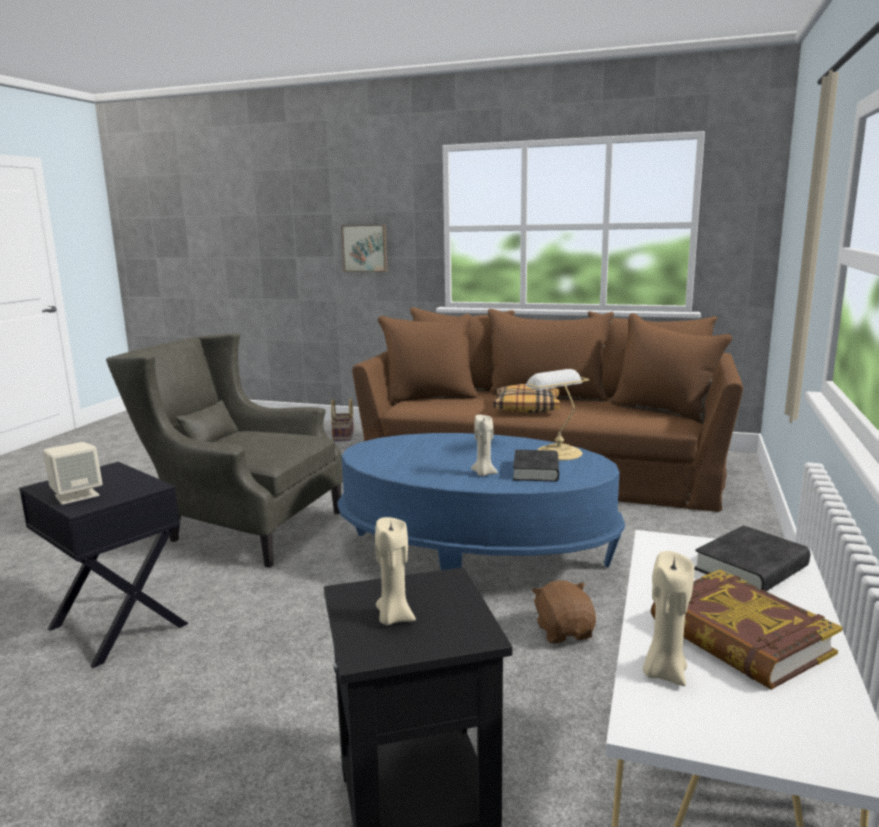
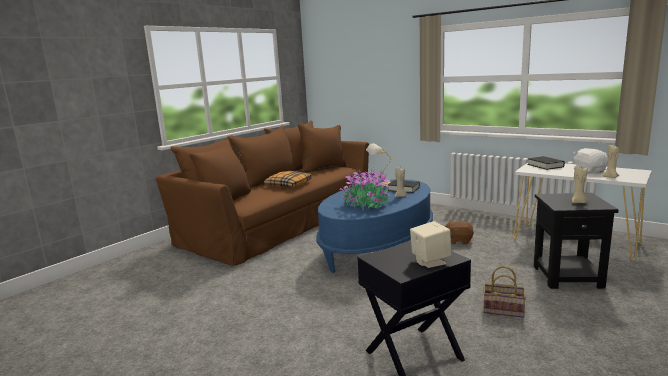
camera: 70 degrees left, 0 degrees up
(242, 526) = (281, 312): grey armchair -> none
(344, 436) = (131, 268): basket -> basket (504, 310)
(365, 248) = (91, 109): picture -> none
(418, 458) = (366, 205): none -> potted plant
(739, 638) = (589, 171): book -> white plush toy

